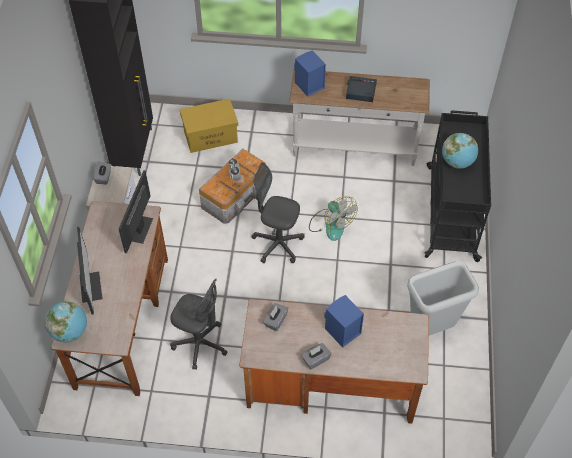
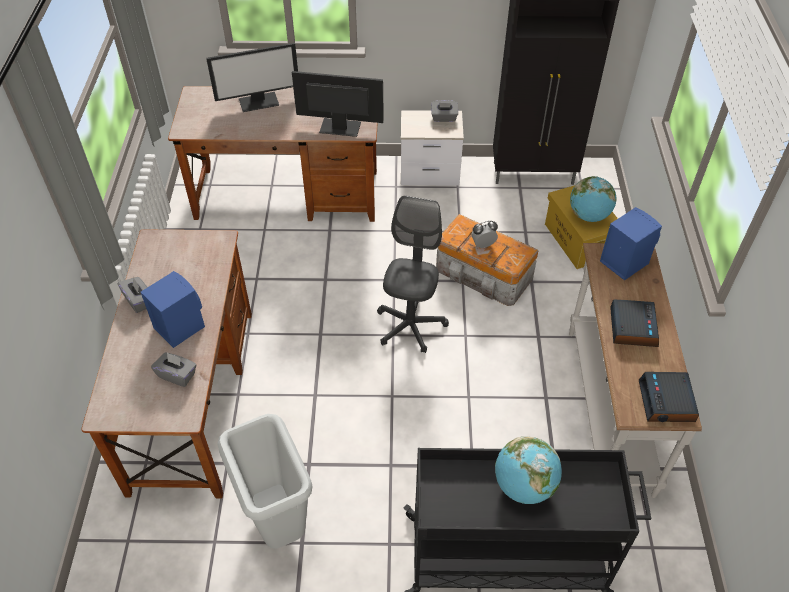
camera: 85 degrees right, 5 degrees down
(70, 331) = (202, 95): globe -> globe (589, 216)
(200, 344) = (258, 263): grey office chair -> none
(275, 320) = (202, 257): grey tissue box -> grey tissue box (177, 375)
(331, 224) = (454, 385): fan -> none
(413, 88) = (667, 402): none -> alarm clock

